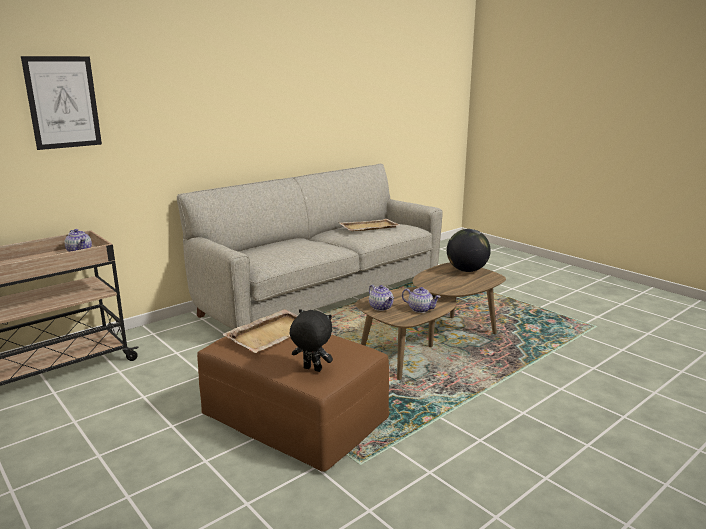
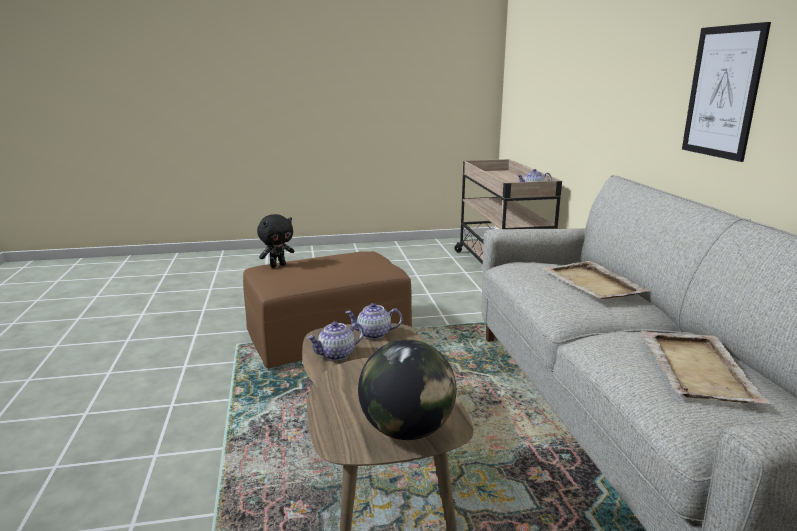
camera: 120 degrees right, 0 degrees up
(63, 102) = (581, 53): picture -> picture (723, 92)
(271, 333) = (355, 262): beige tray -> beige tray (593, 283)

